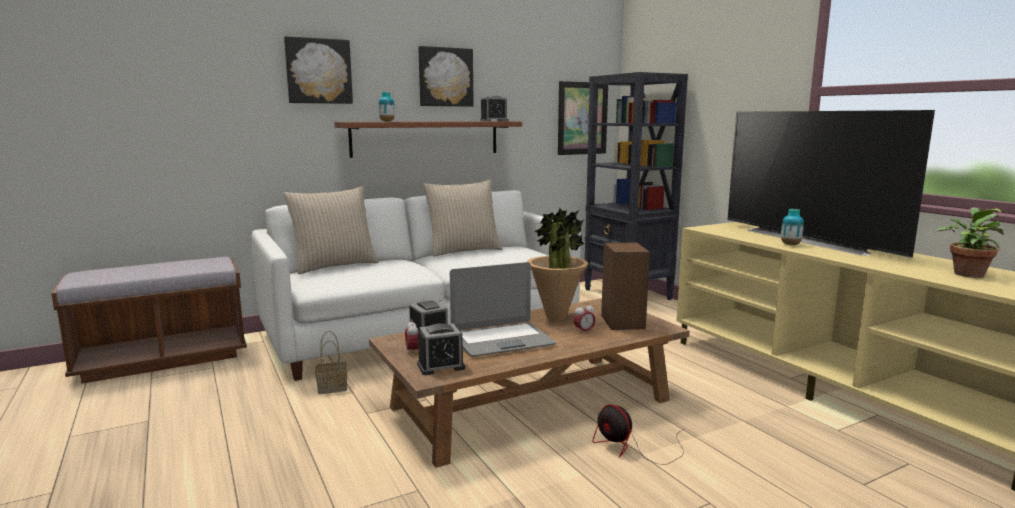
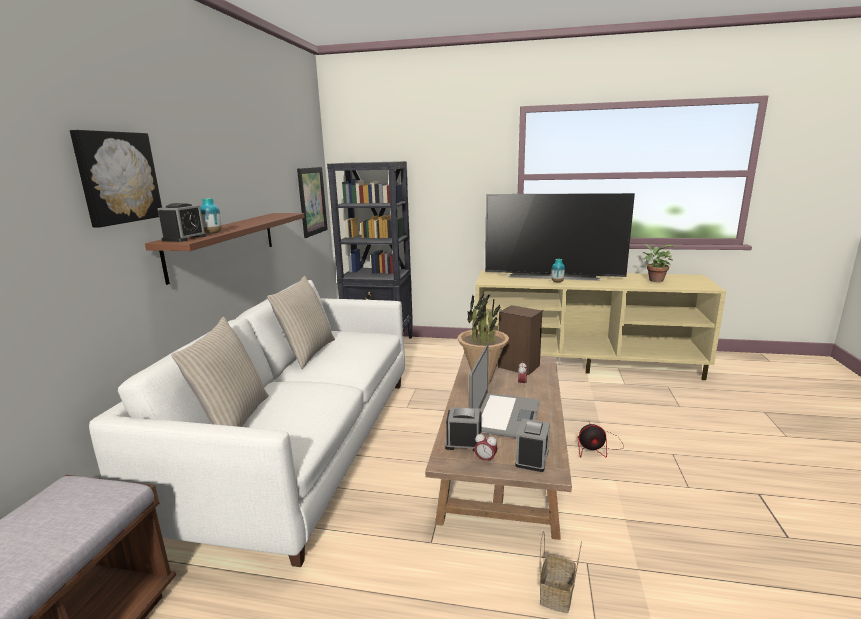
camera: 50 degrees left, 5 degrees up
(331, 388) = (352, 546): basket -> basket (557, 596)
(445, 77) = (228, 172): picture -> none
(494, 121) = (279, 215): alarm clock -> alarm clock (184, 238)

